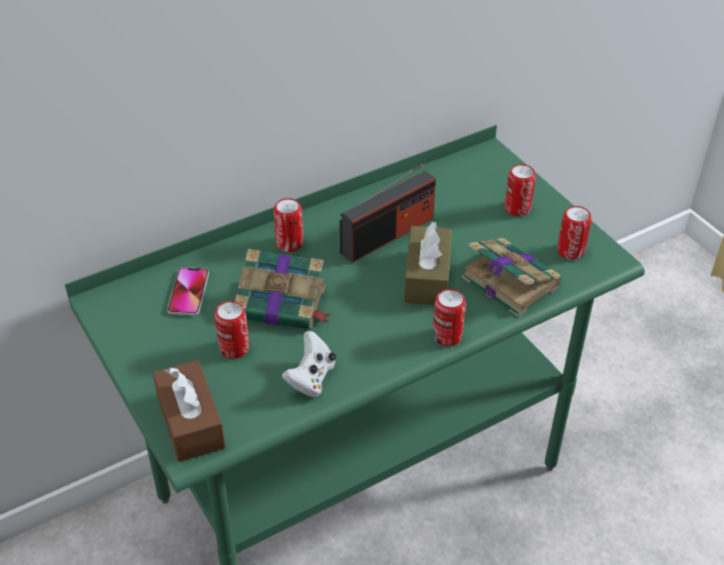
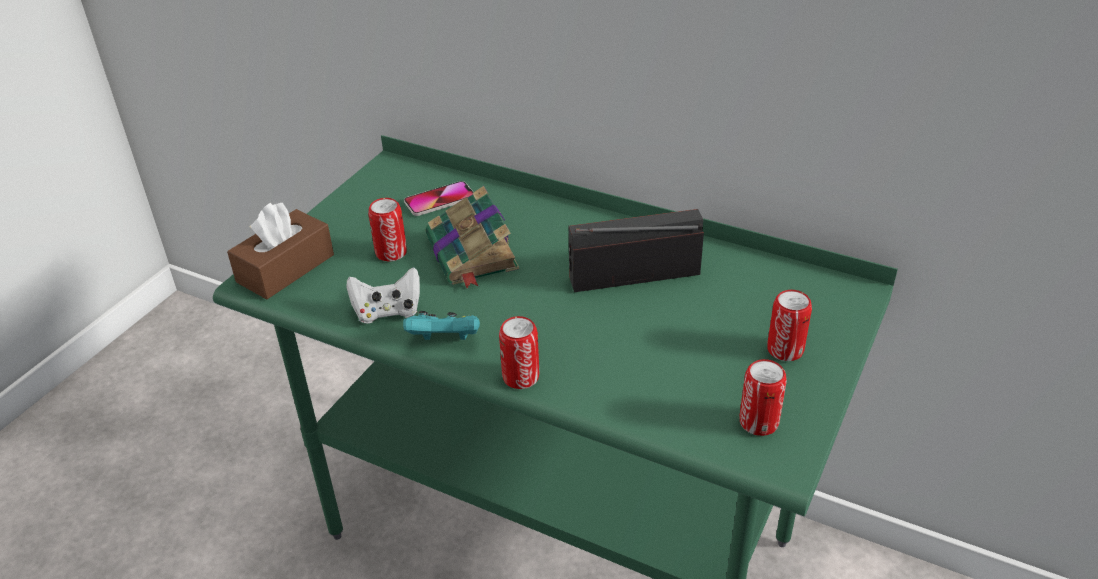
camera: 60 degrees right, 5 degrees down
(289, 243) = (557, 224): can -> none
(374, 359) = (445, 341): none -> turquoise game controller
(387, 235) = (634, 276): radio -> radio turned 150 degrees clockwise
(427, 277) = (597, 328): brown tissue box -> none
(508, 280) = (653, 389): book -> none

